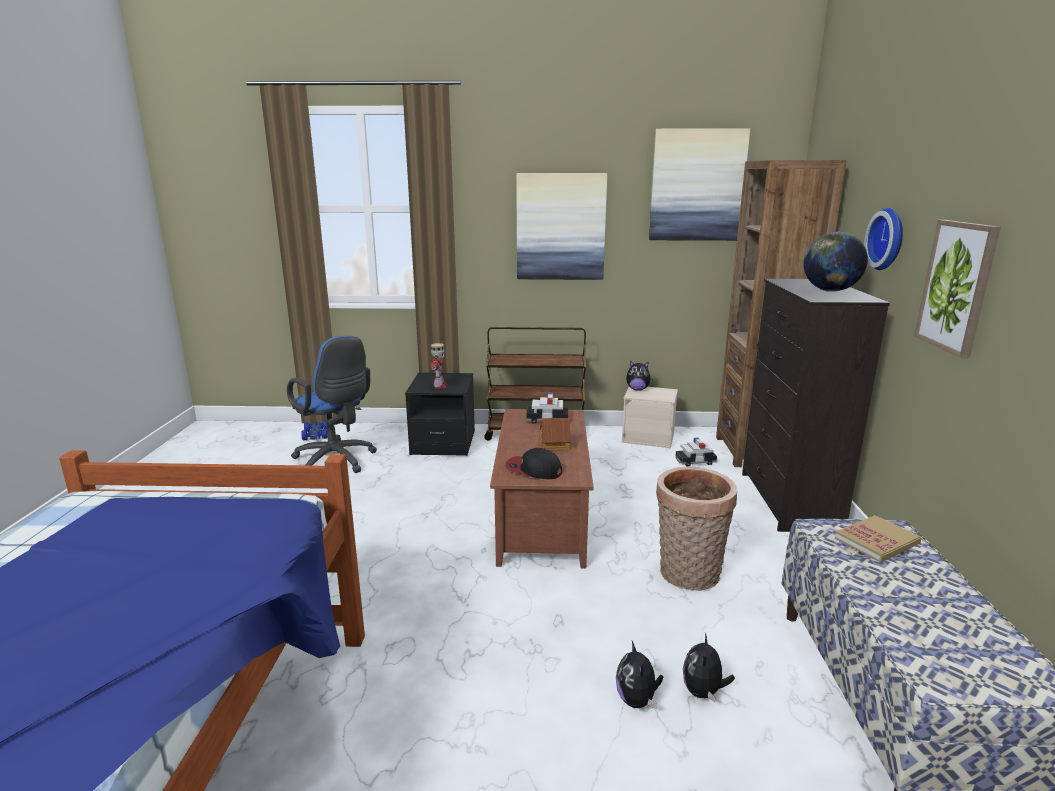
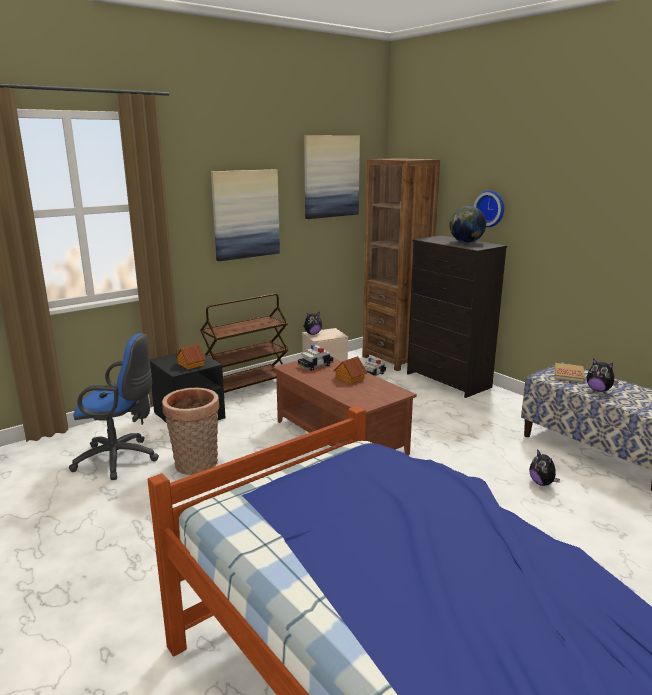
camera: 40 degrees left, 0 degrees up
(316, 435) = (57, 447): blue toy car -> none
(439, 386) = (190, 364): toy robot -> toy house
(533, 470) = (369, 396): cap -> none
(637, 700) = (525, 501): plush toy -> plush toy (599, 390)
(688, 576) = (461, 436): basket -> basket (196, 466)
(957, 286) = (555, 232): picture -> none

